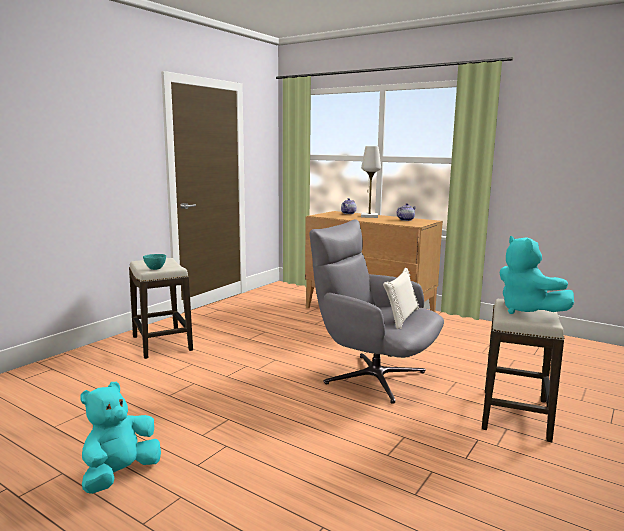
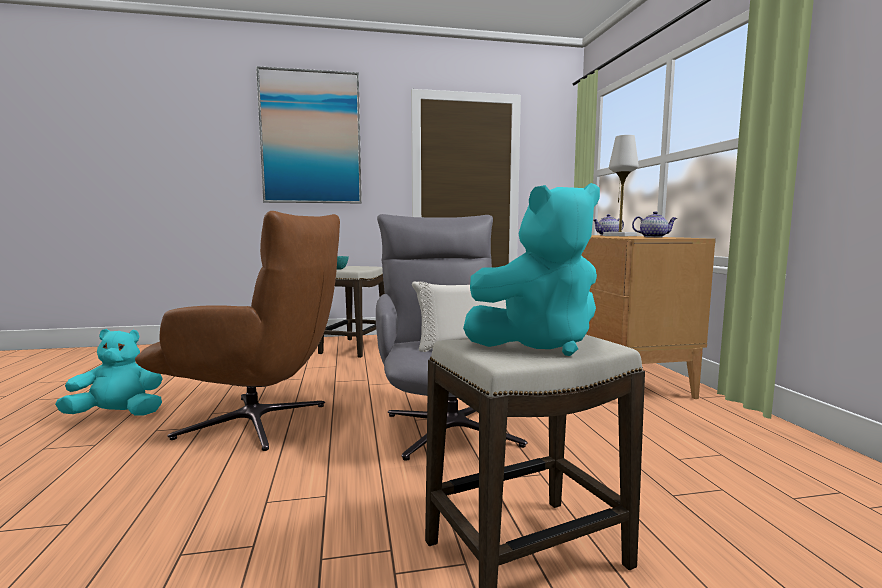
camera: 45 degrees right, 5 degrees down
(72, 120) = (311, 138): none -> picture
(252, 425) = (254, 421): none -> brown armchair
(526, 311) = (538, 344): turquoise plush toy -> turquoise plush toy turned 135 degrees counterclockwise

